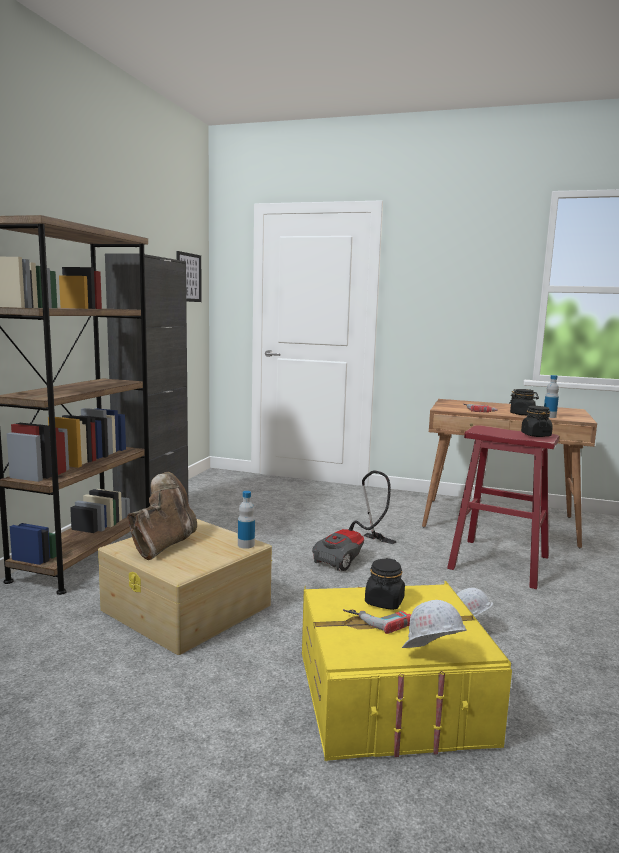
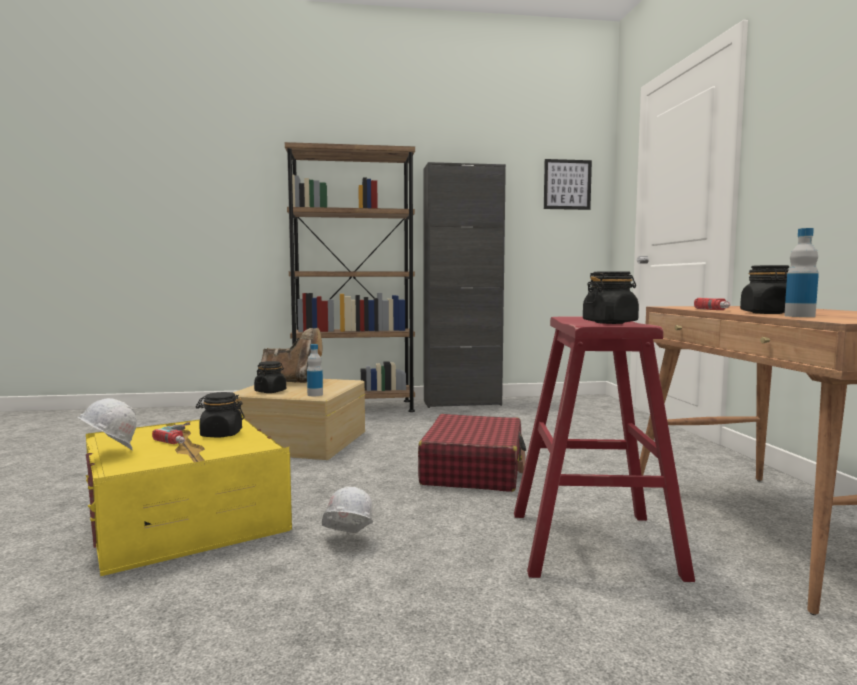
camera: 65 degrees right, 5 degrees down
(199, 561) = (270, 391): none -> black jar
(353, 557) = (474, 469): vacuum cleaner -> red suitcase

